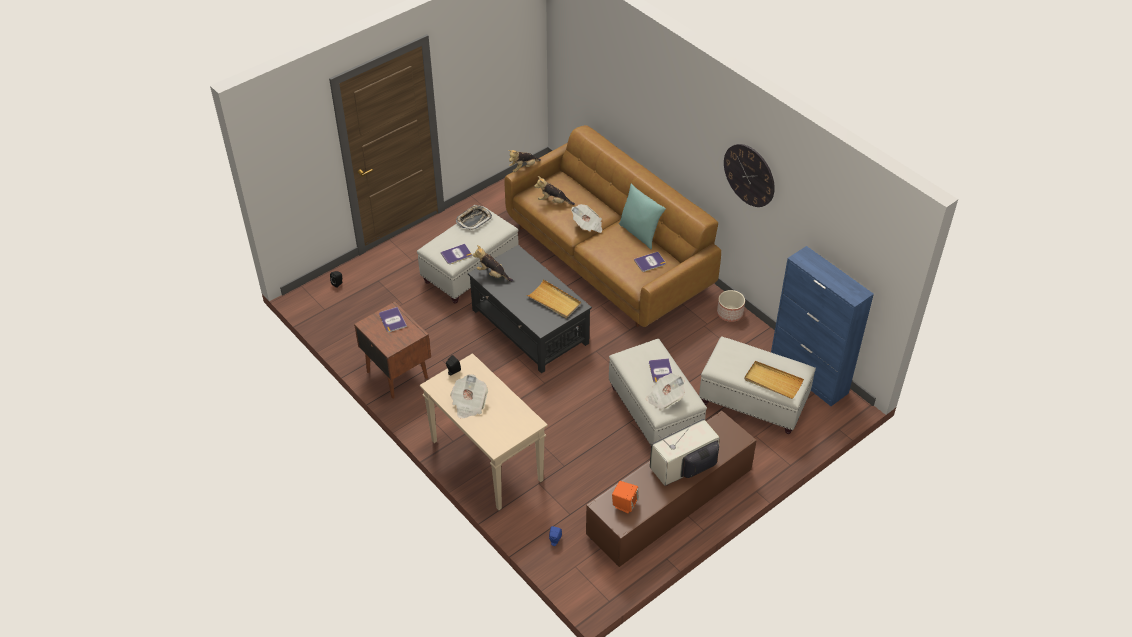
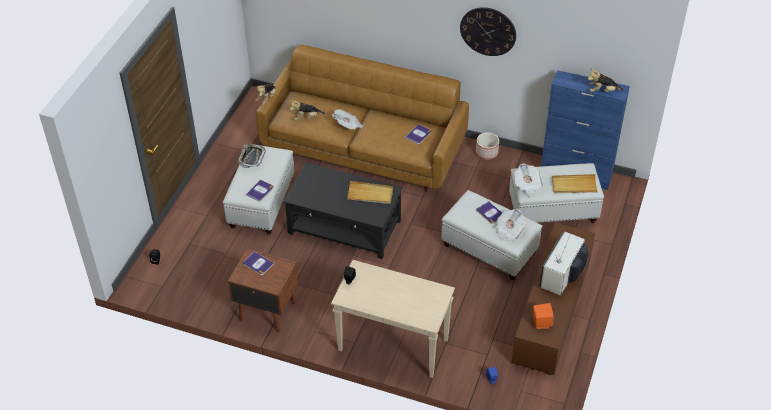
camera: 30 degrees left, 0 degrees up
(469, 404) = (382, 299): newspaper -> newspaper (528, 186)
(492, 274) = (304, 194): plush toy -> plush toy (602, 91)
(640, 233) = (393, 115): turquoise pillow -> none

